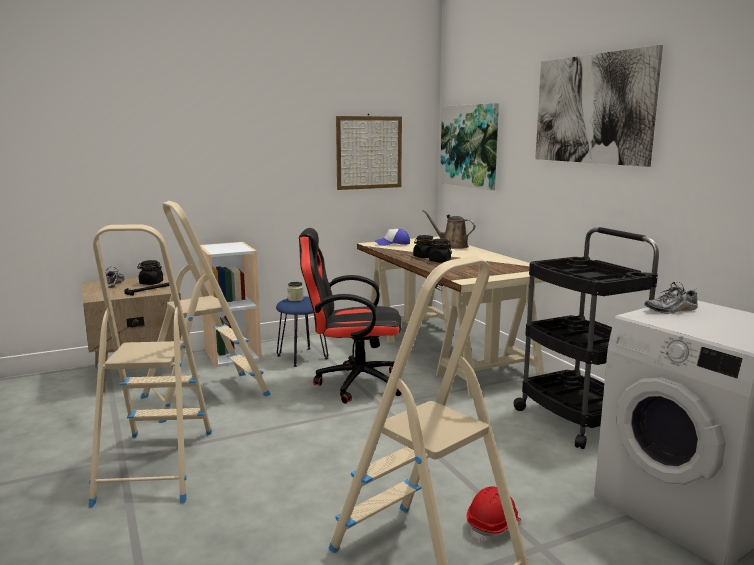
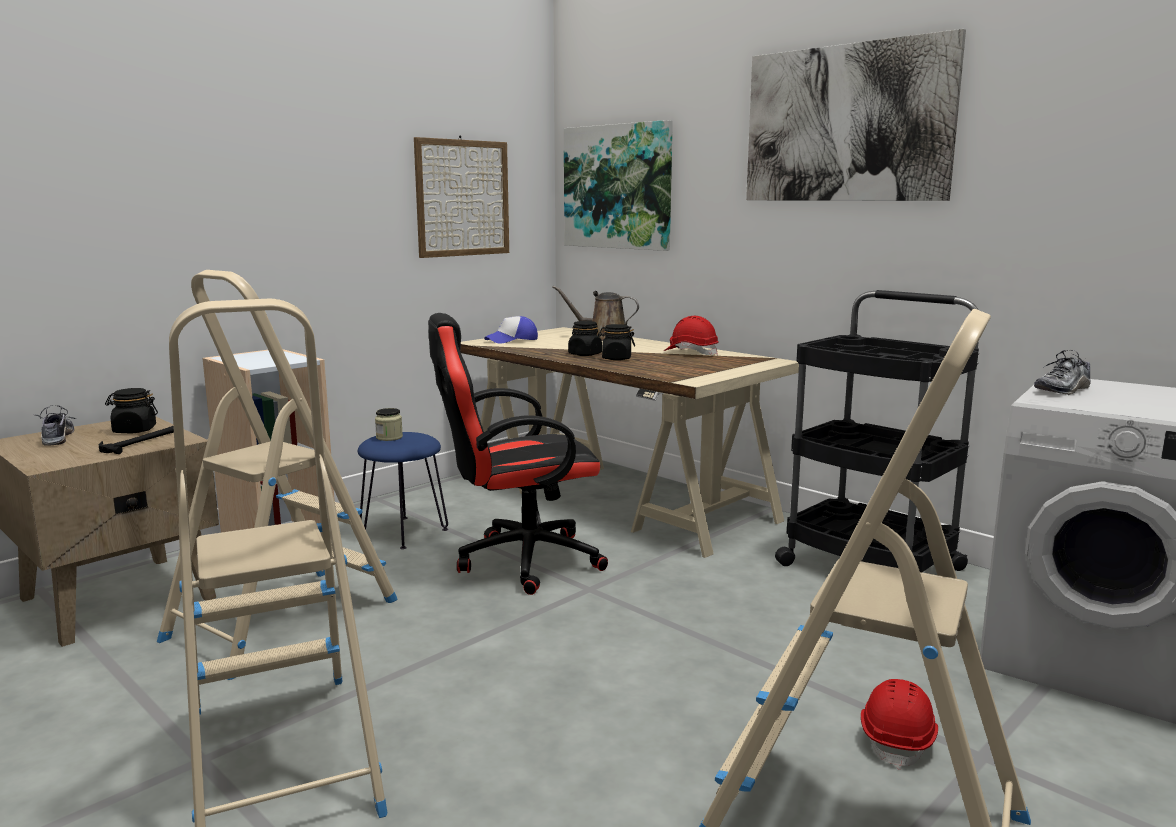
camera: 20 degrees left, 0 degrees up
(494, 260) = (691, 353): none -> red hard hat

